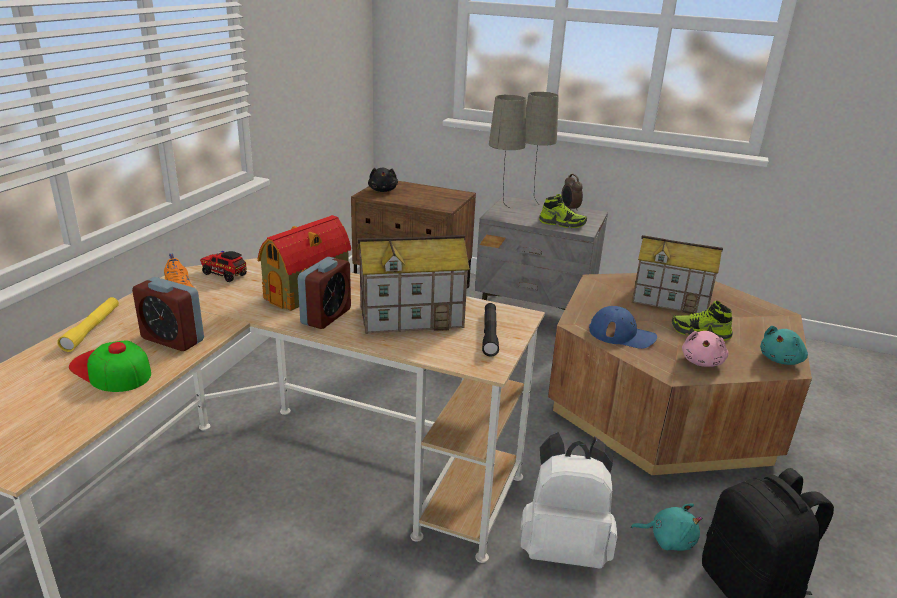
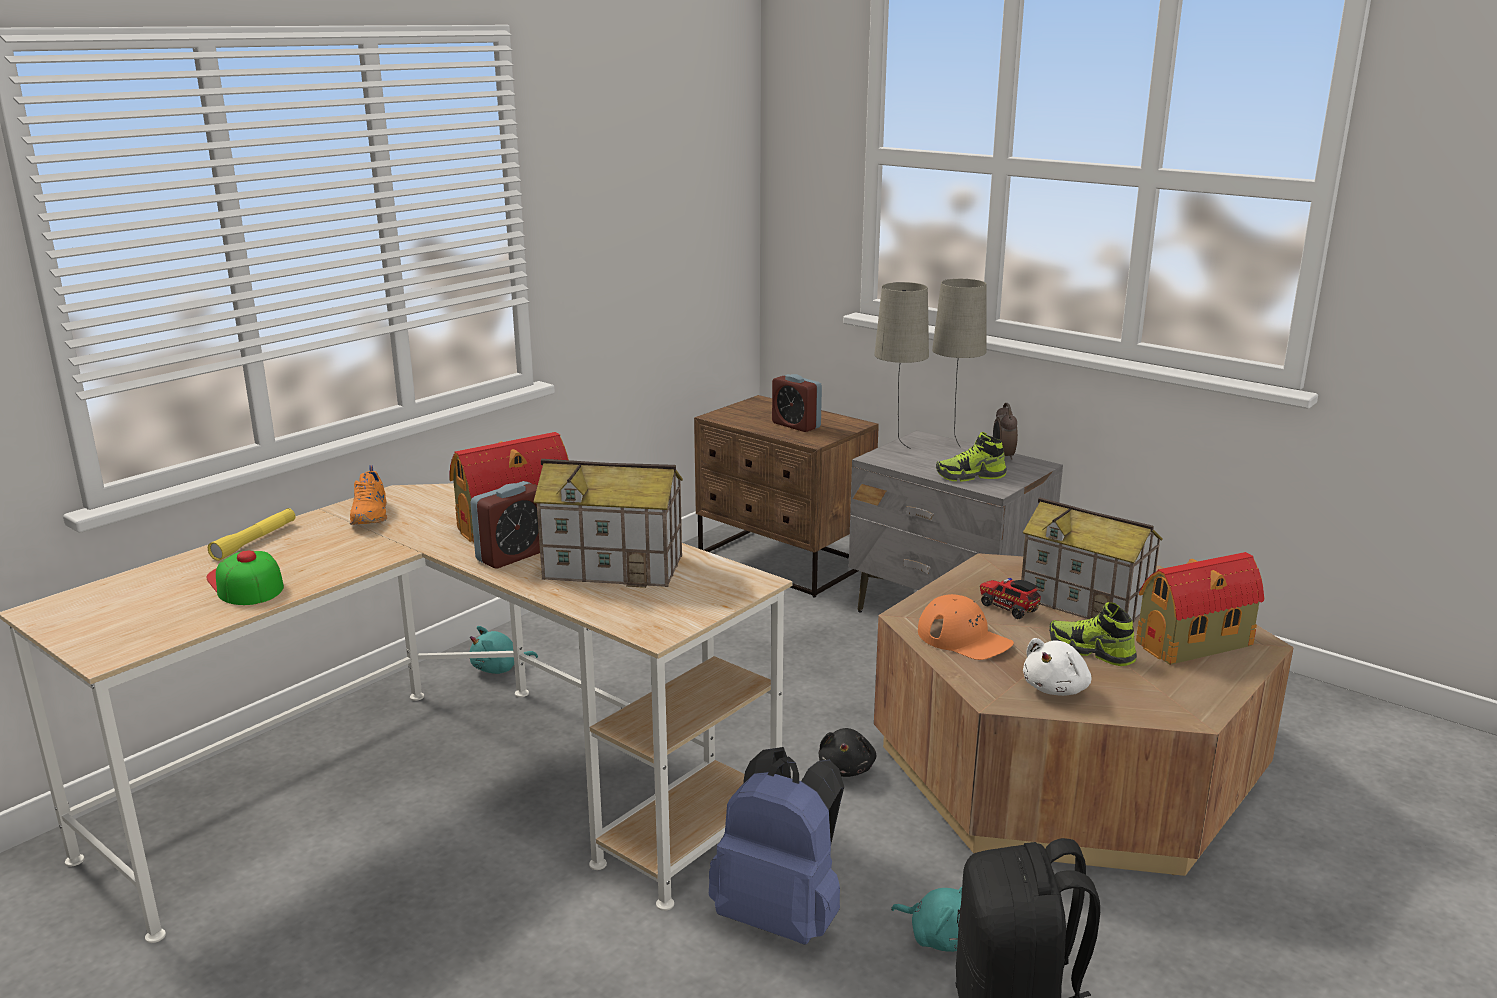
camera: 20 degrees right, 5 degrees down
(172, 339) = (327, 561): alarm clock -> alarm clock (796, 425)
(223, 274) = (434, 497): toy truck -> toy truck (1007, 608)
(383, 190) = (745, 412): black plush toy -> black plush toy (846, 768)
(489, 334) = (693, 598): black flashlight -> none
(562, 224) = (970, 476): shoe -> shoe turned 135 degrees clockwise
(563, 548) = (781, 916): white backpack -> blue backpack
(622, 334) = (964, 639): blue cap -> orange cap
(702, 361) = (1057, 688): pink plush toy -> white plush toy
(751, 319) = (1196, 643): none -> toy house
(781, 360) = (1191, 703): turquoise plush toy -> turquoise plush toy (499, 668)

